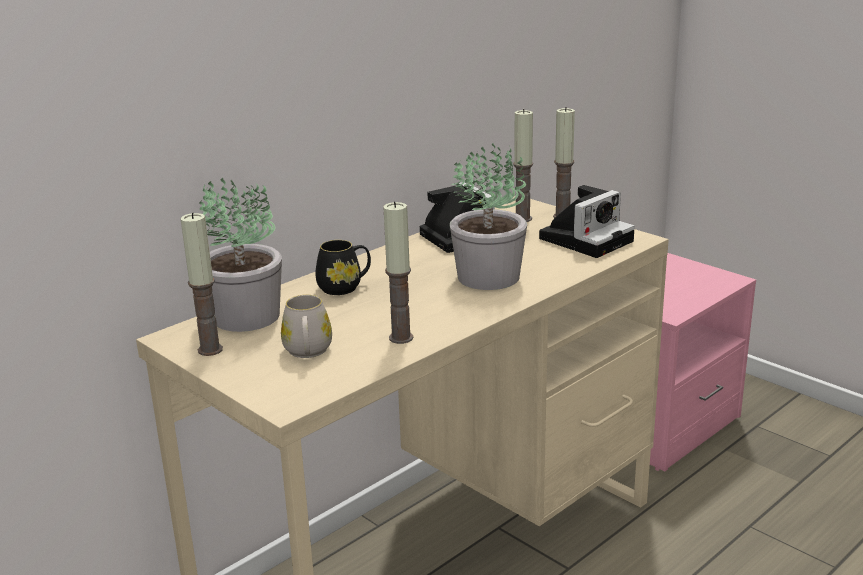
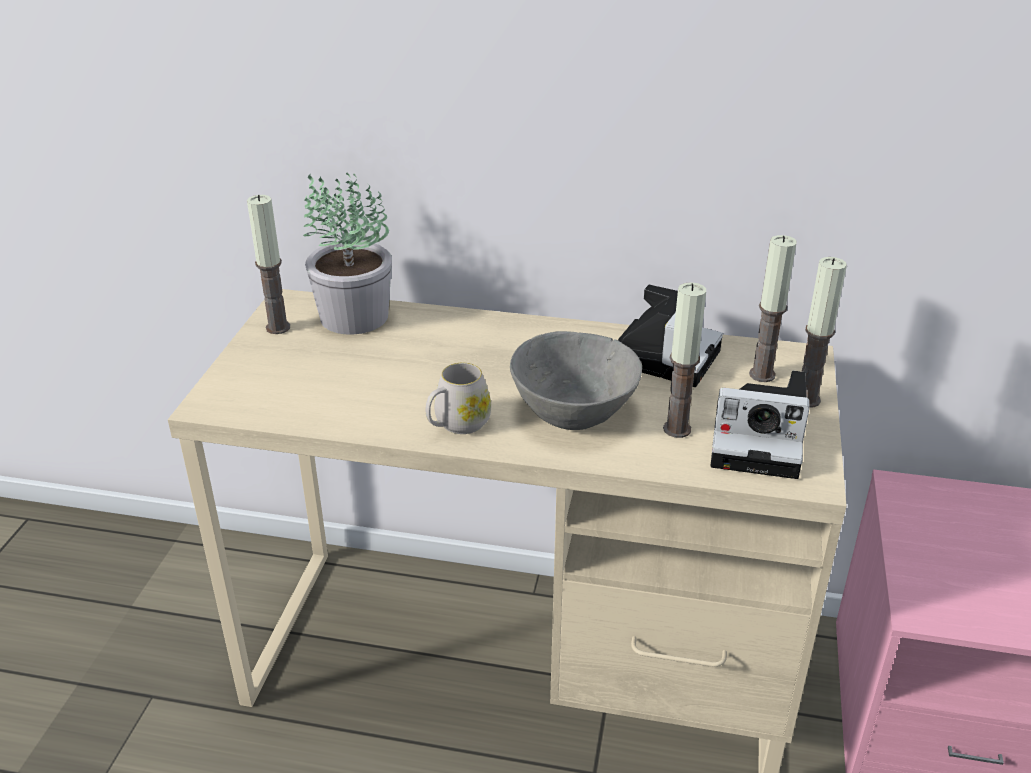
camera: 55 degrees right, 10 degrees up
(308, 352) = (310, 375): white mug -> white mug (457, 424)
(345, 287) = (462, 338): black mug -> none
(401, 338) = (380, 413): candle -> candle (677, 429)
(490, 277) = (574, 412): potted plant -> grey bowl

